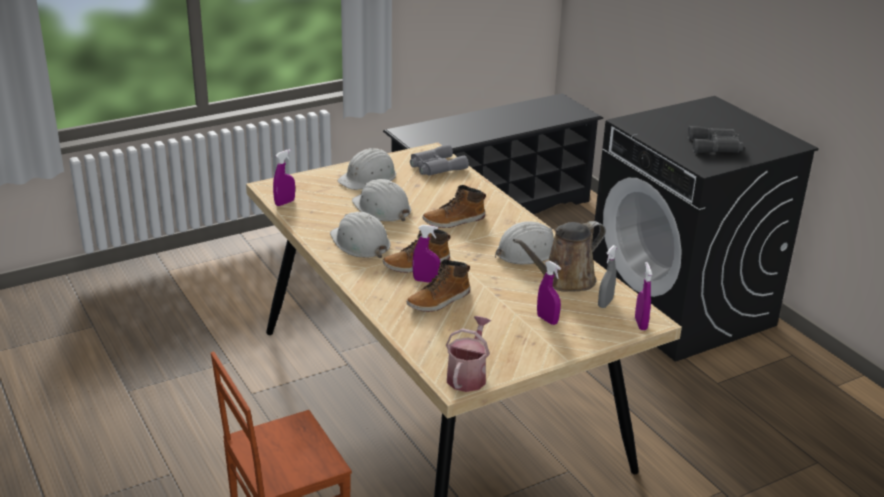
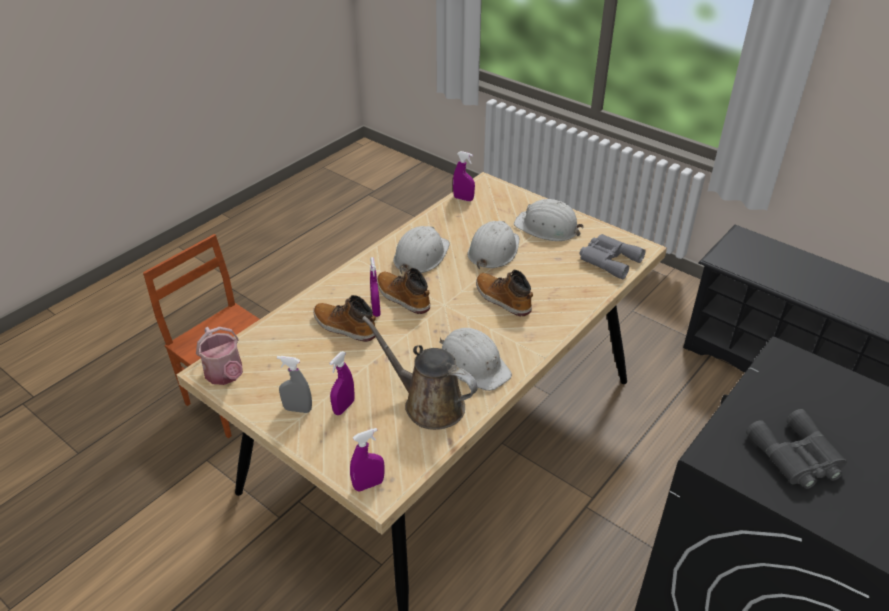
camera: 70 degrees right, 10 degrees up
(468, 375) = (226, 375): watering can -> watering can turned 60 degrees clockwise
(605, 303) = (398, 446): grey spray bottle -> grey spray bottle (297, 409)

